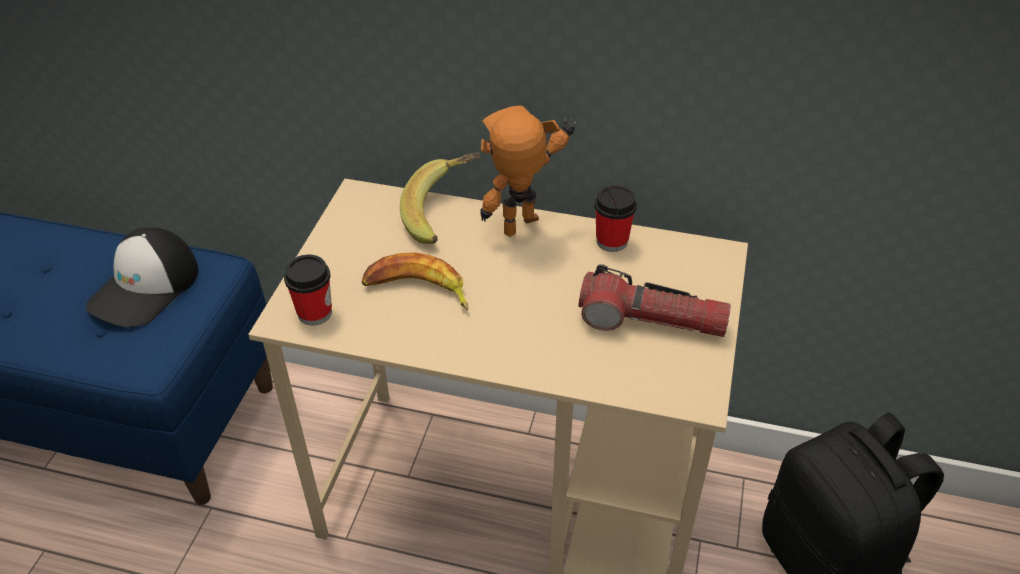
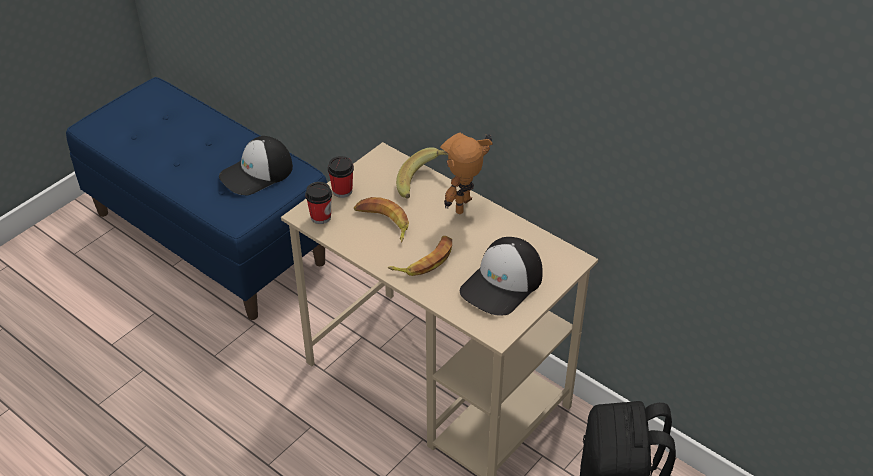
camera: 25 degrees right, 0 degrees up
(516, 325) = (425, 260): none -> banana
(526, 230) = (468, 207): toy robot -> toy robot turned 45 degrees counterclockwise
(612, 241) = (514, 231): cup -> cup (342, 191)
(651, 321) = (502, 284): flashlight -> cap

